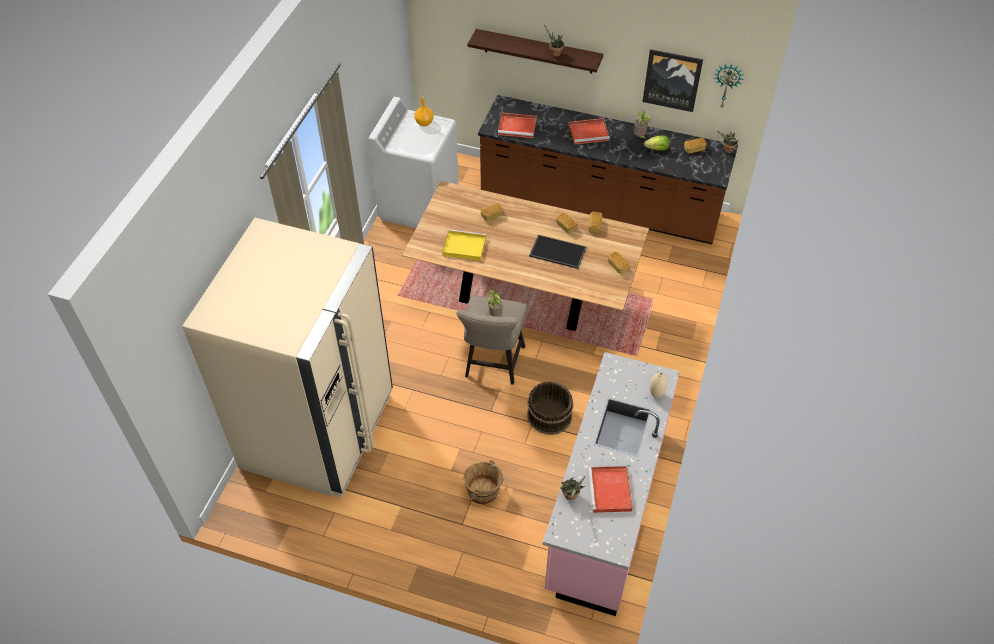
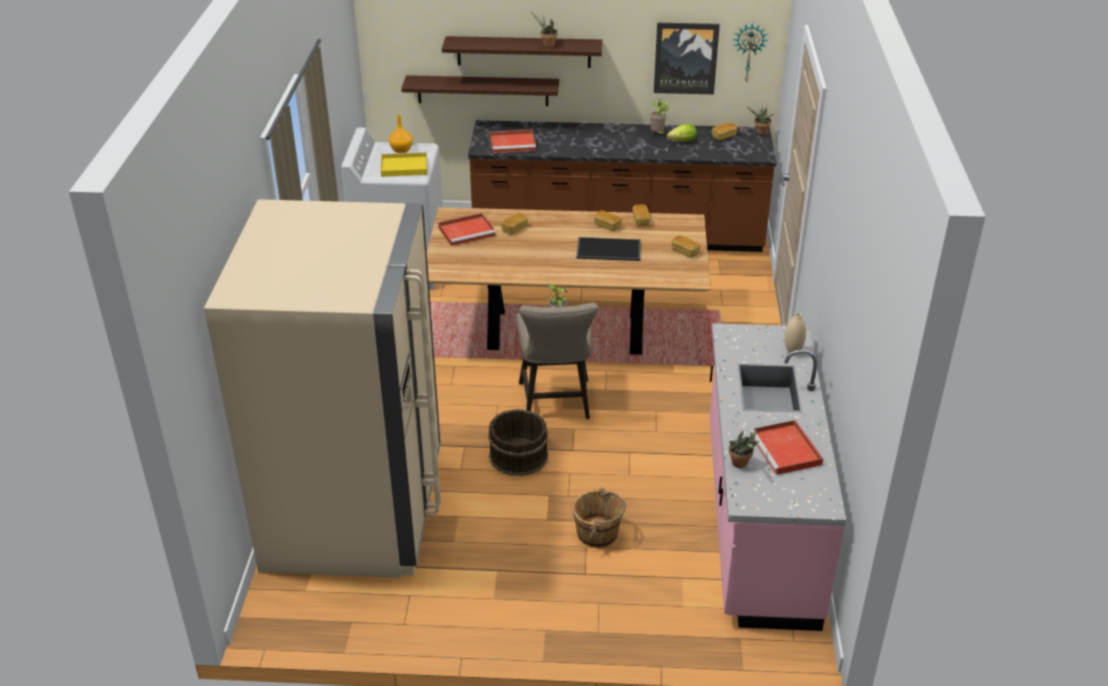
camera: 15 degrees left, 15 degrees down
(463, 246) = (492, 261): yellow tray -> yellow tray (403, 167)
(504, 74) = (482, 90): none -> shelf
(549, 415) = (646, 441): brown bucket -> brown bucket (517, 456)
(589, 132) = (599, 138): red tray -> red tray (467, 231)

